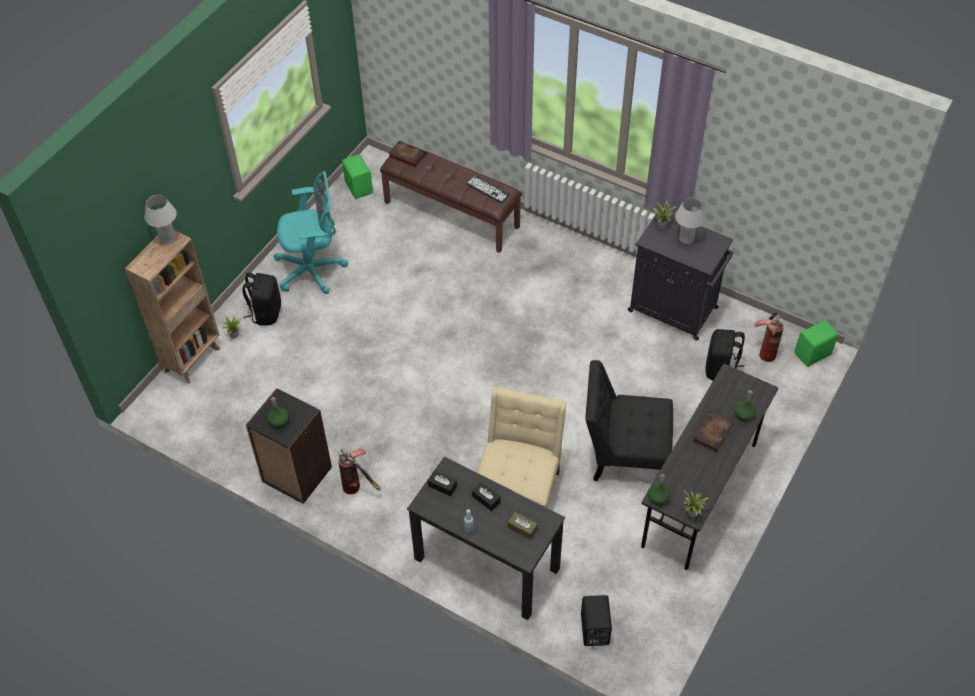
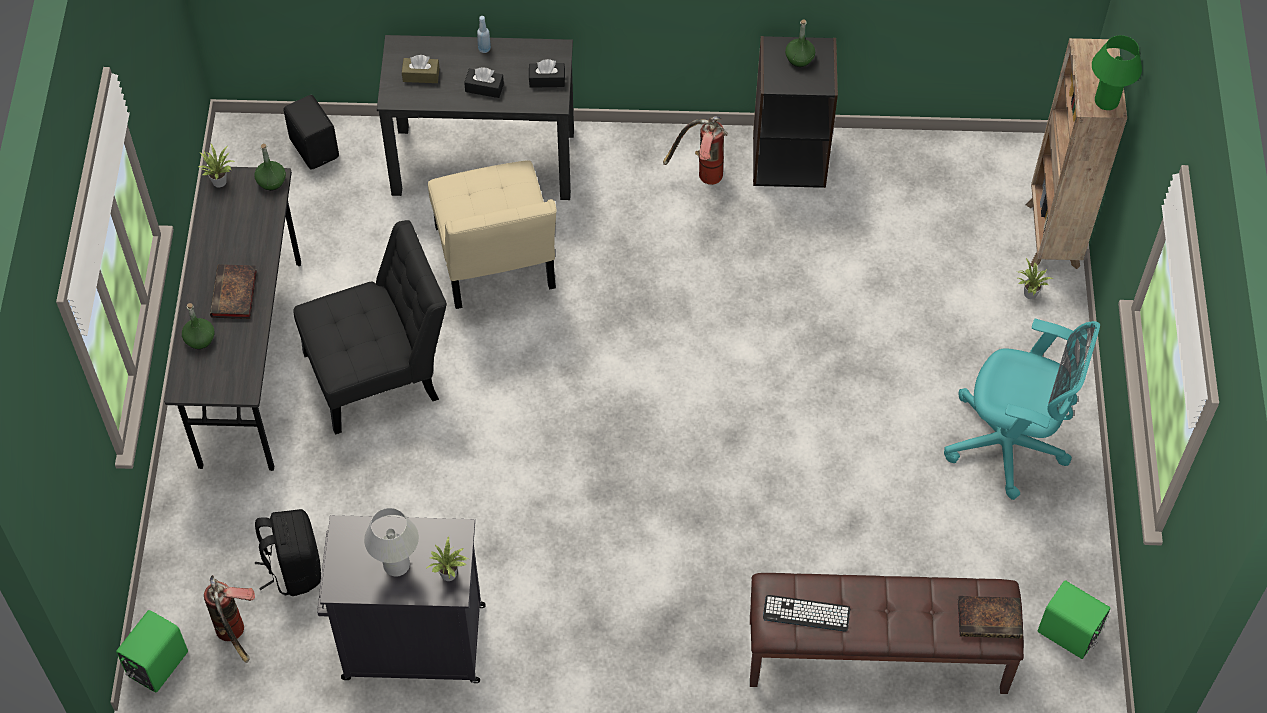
camera: 150 degrees right, 5 degrees up
(167, 238) = (1106, 101): white table lamp -> green table lamp
(266, 312) = (1017, 346): black backpack -> none
(313, 270) = (1010, 445): turquoise office chair -> turquoise office chair turned 120 degrees counterclockwise

